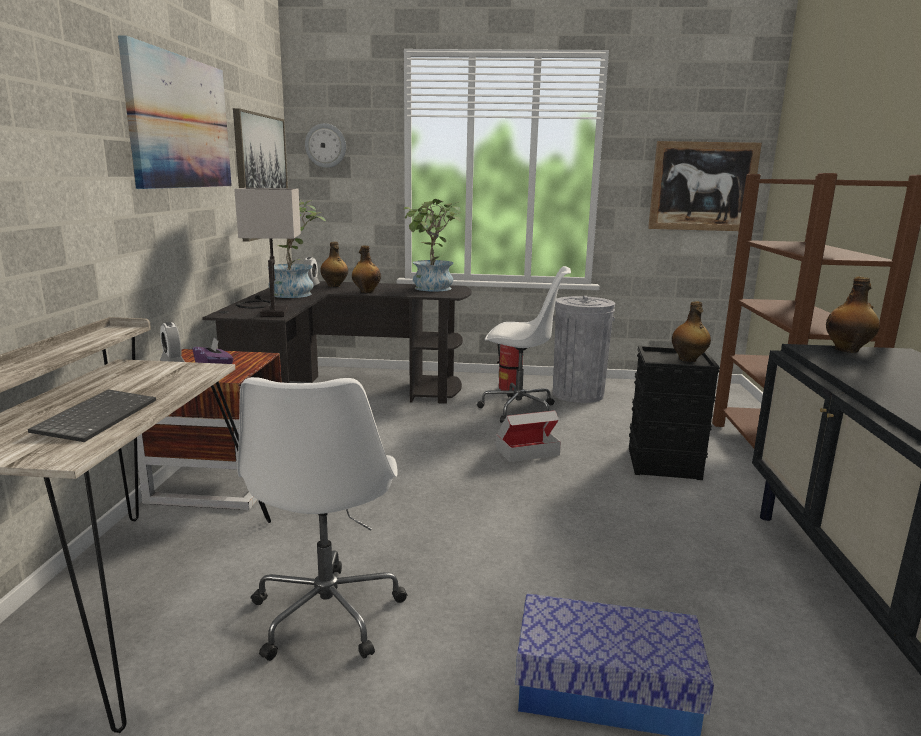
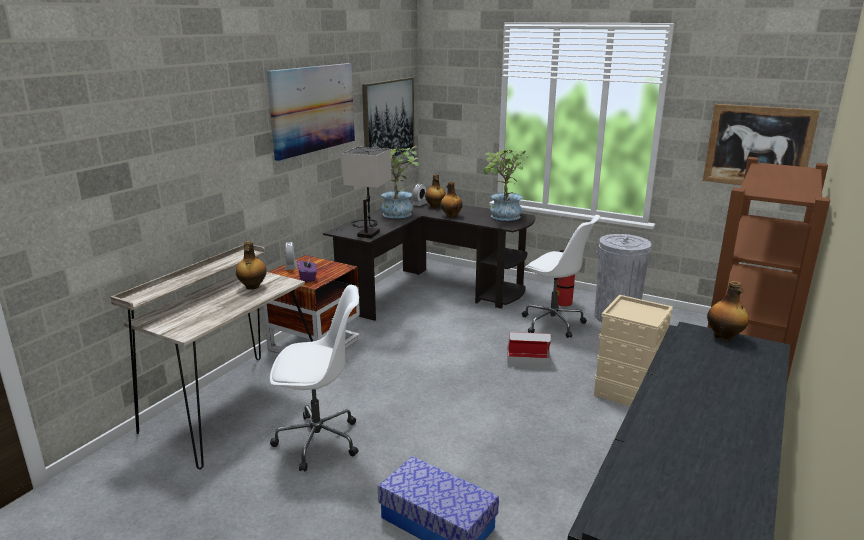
camera: 25 degrees right, 5 degrees up
(96, 417) = (212, 310): keyboard -> none
(326, 145) = (444, 95): wall clock -> none
(326, 617) = (320, 441): white office chair -> white office chair turned 120 degrees counterclockwise
(664, 463) = (628, 391): black storage box -> beige storage box
(688, 360) = (647, 314): bottle -> bottle (252, 287)

